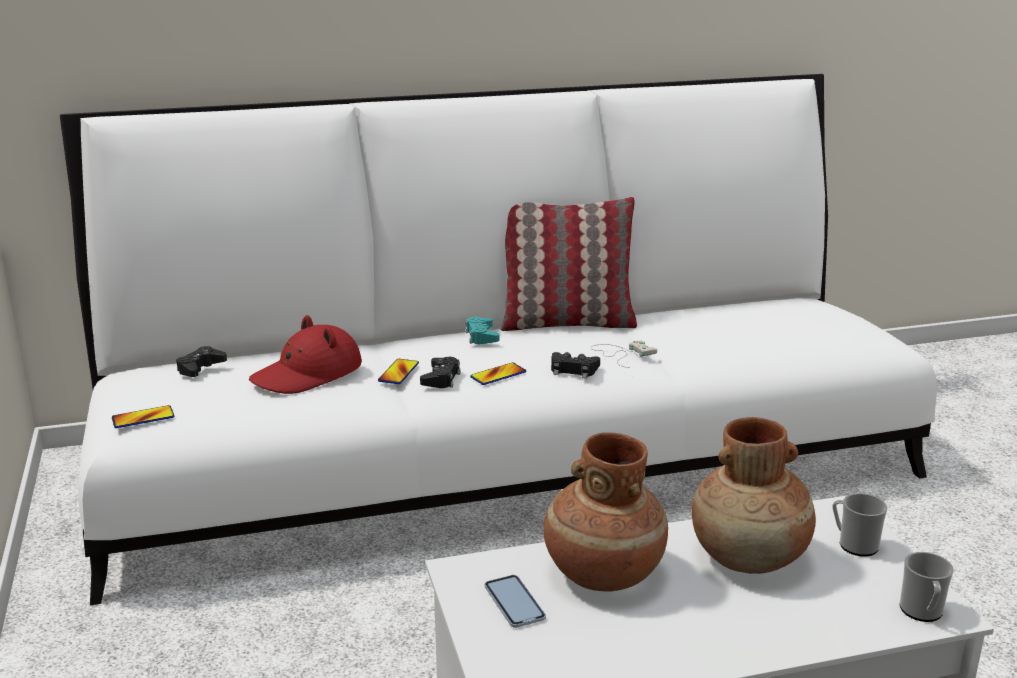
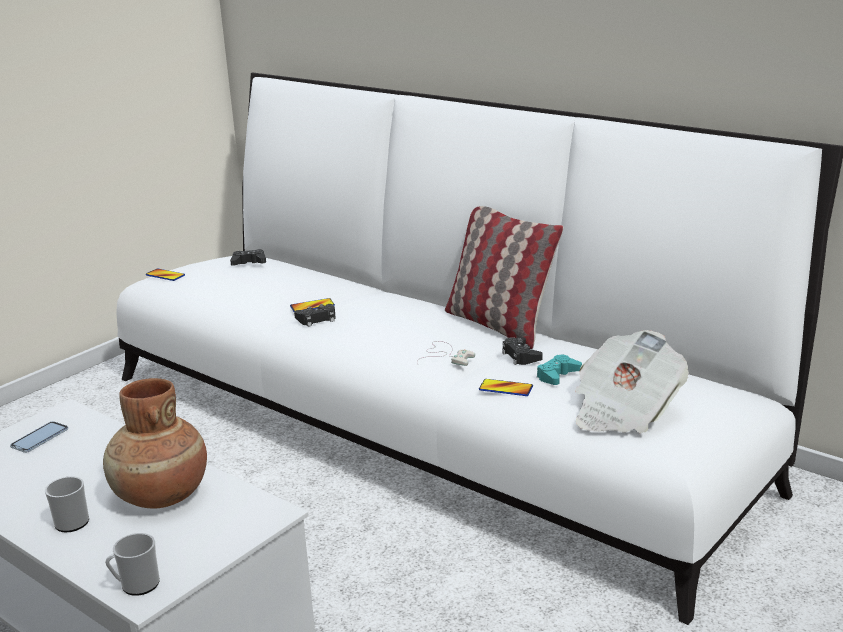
camera: 55 degrees right, 0 degrees up
(308, 374) = (272, 286): red hat -> none
(481, 336) = (410, 307): turquoise game controller -> turquoise game controller (557, 375)
(498, 375) = (347, 332): phone -> phone (506, 388)
(573, 370) = (391, 350): black game controller -> black game controller (520, 356)
(602, 573) = (97, 452): brown vase -> none
(813, 332) = (624, 410): none -> newspaper
(854, 544) = (219, 531): mug -> mug (72, 520)

